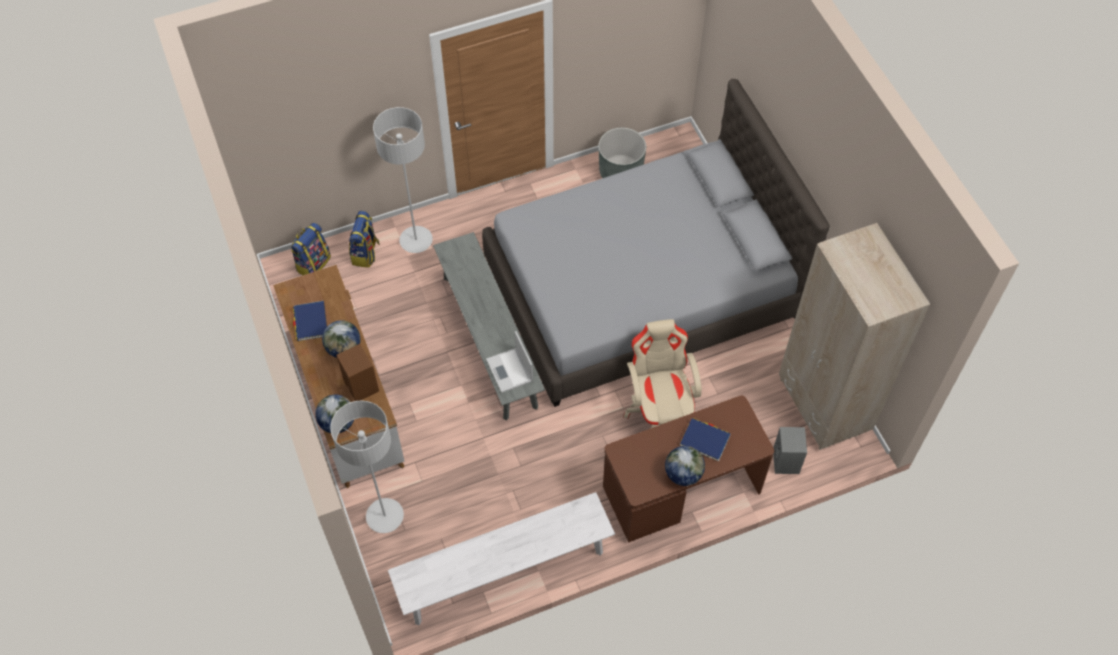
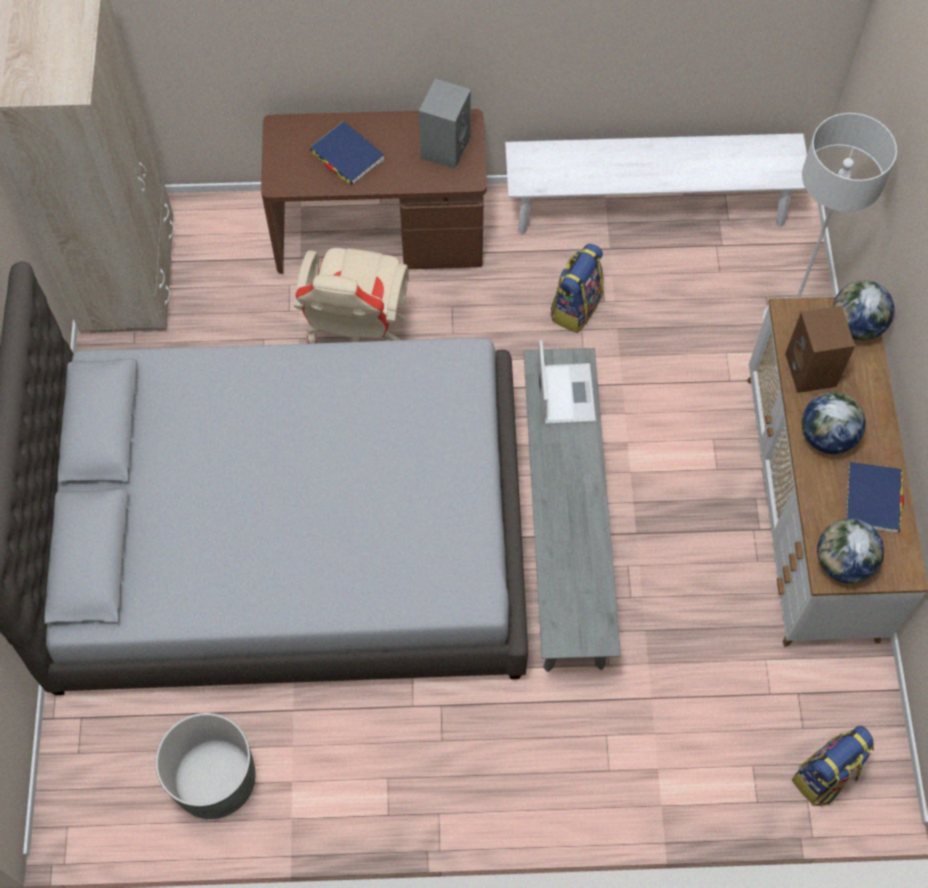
camera: 160 degrees left, 5 degrees up
(366, 253) = (727, 765): backpack -> backpack (575, 307)
(416, 240) = (631, 761): grey floor lamp -> none
(683, 474) = (397, 126): globe -> globe (843, 563)
(786, 462) = (224, 224): grey speaker -> grey speaker (445, 146)

